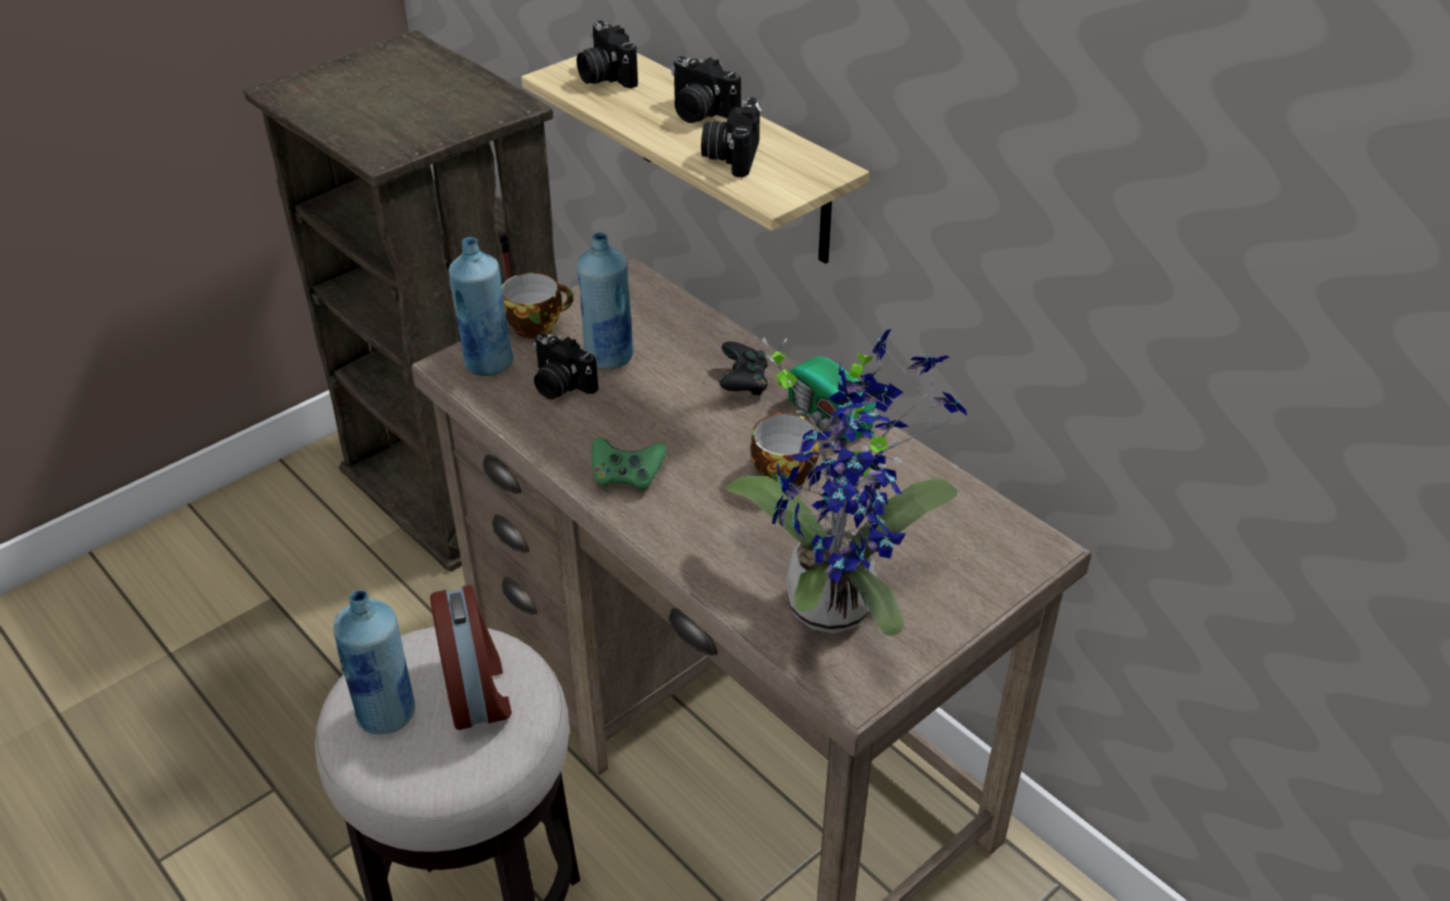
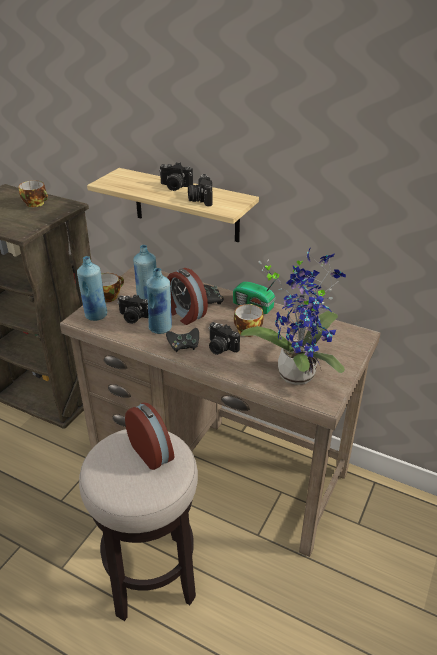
camera: 20 degrees left, 5 degrees down
(387, 714) = (116, 473): blue bottle -> blue bottle (160, 328)
(449, 90) = (36, 204): none -> cup
(605, 77) = (124, 180): camera -> camera (220, 348)
(626, 477) = (183, 346): green game controller -> black game controller
(669, 402) = (184, 314): none -> alarm clock

